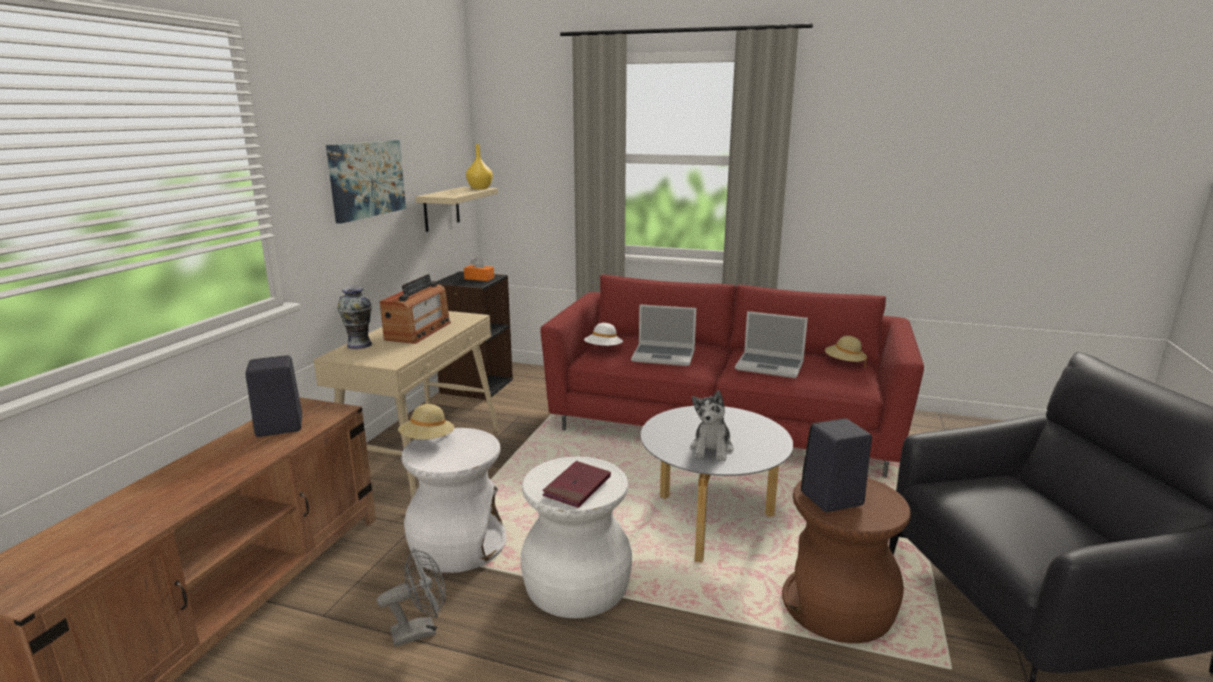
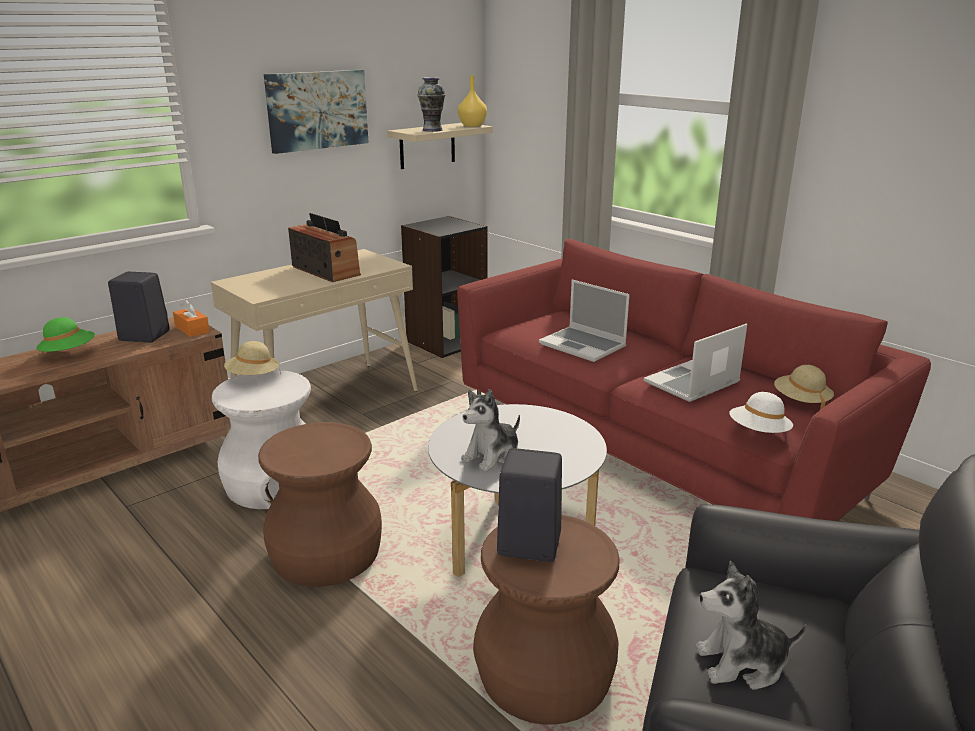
camera: 30 degrees right, 5 degrees up
(213, 462) = (69, 353): none -> green hat
(359, 344) = (262, 275): vase -> vase (432, 130)
(418, 331) = (326, 271): radio -> radio turned 90 degrees counterclockwise
(421, 630) = (173, 544): grey fan -> none
(479, 278) = (454, 226): orange tissue box -> orange tissue box (192, 329)
(576, 586) = (324, 555): white stool -> brown stool
(577, 487) = (308, 453): red book -> none
(603, 349) = (530, 325): white hat -> white hat (758, 432)
(770, 366) = (692, 383): laptop -> laptop turned 90 degrees clockwise
(1027, 527) = (742, 663): none -> plush toy

